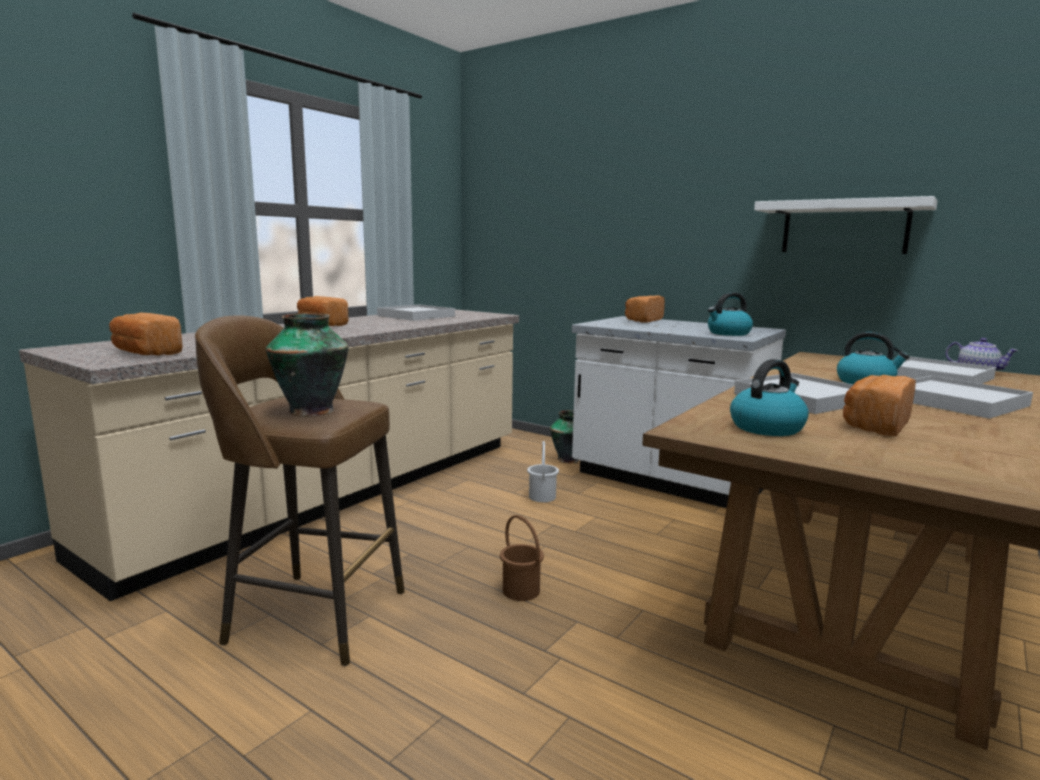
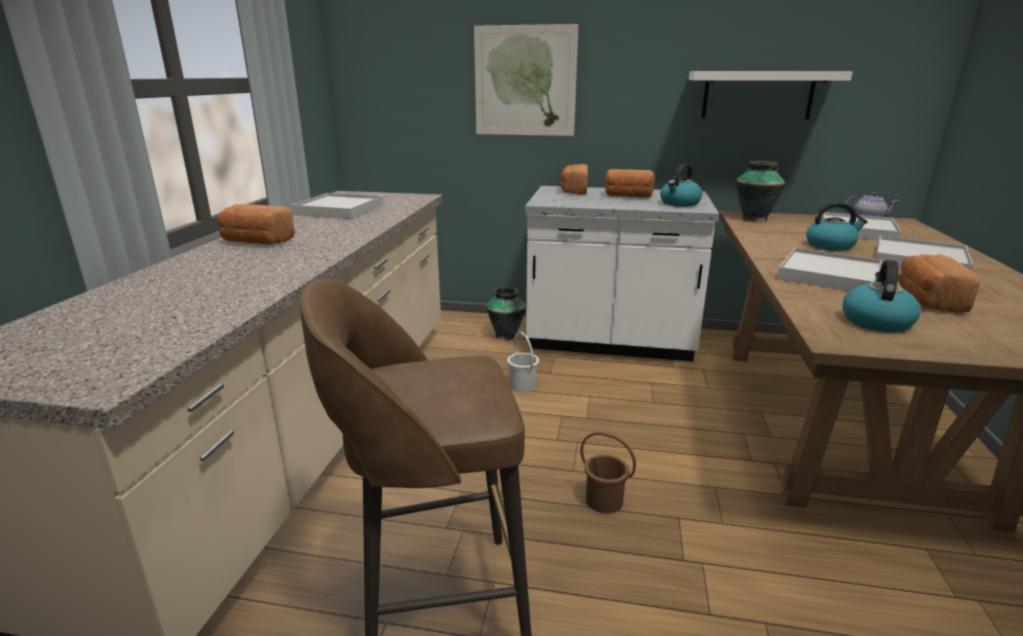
camera: 25 degrees left, 10 degrees up
(145, 353) = (122, 348): bread -> bread (628, 196)
(312, 410) = (452, 393): vase -> vase (753, 219)
(612, 218) = (525, 81): none -> picture

